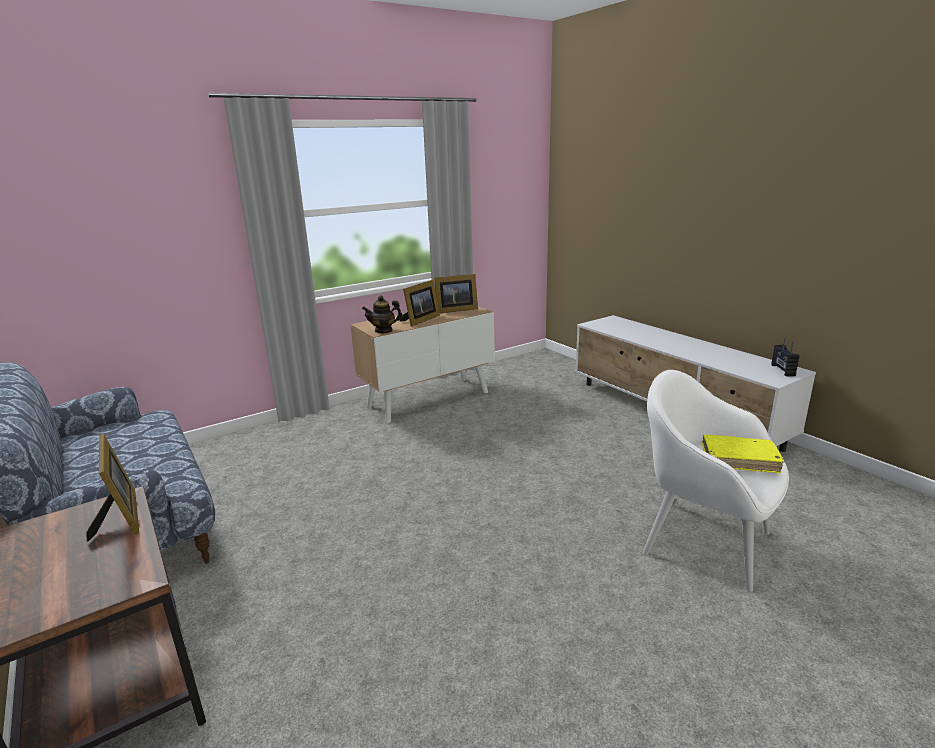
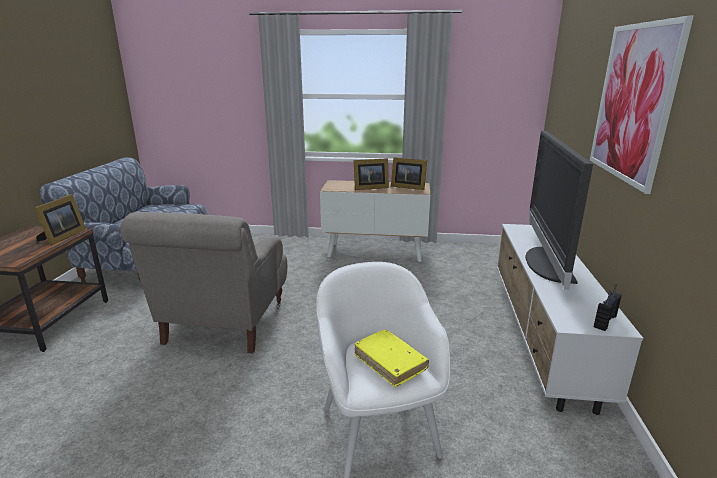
camera: 40 degrees right, 0 degrees up
(383, 330) = (334, 188): teapot -> none
(408, 543) = (223, 325): none -> grey armchair
(673, 345) = (547, 264): none -> television
(732, 185) = (632, 103): none -> picture

